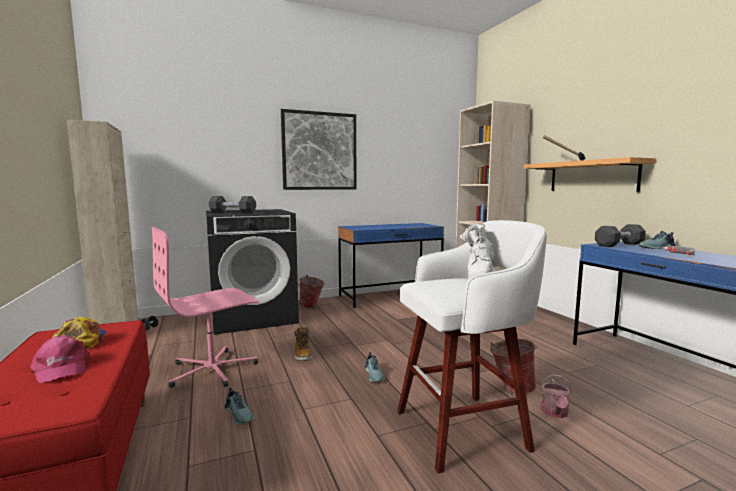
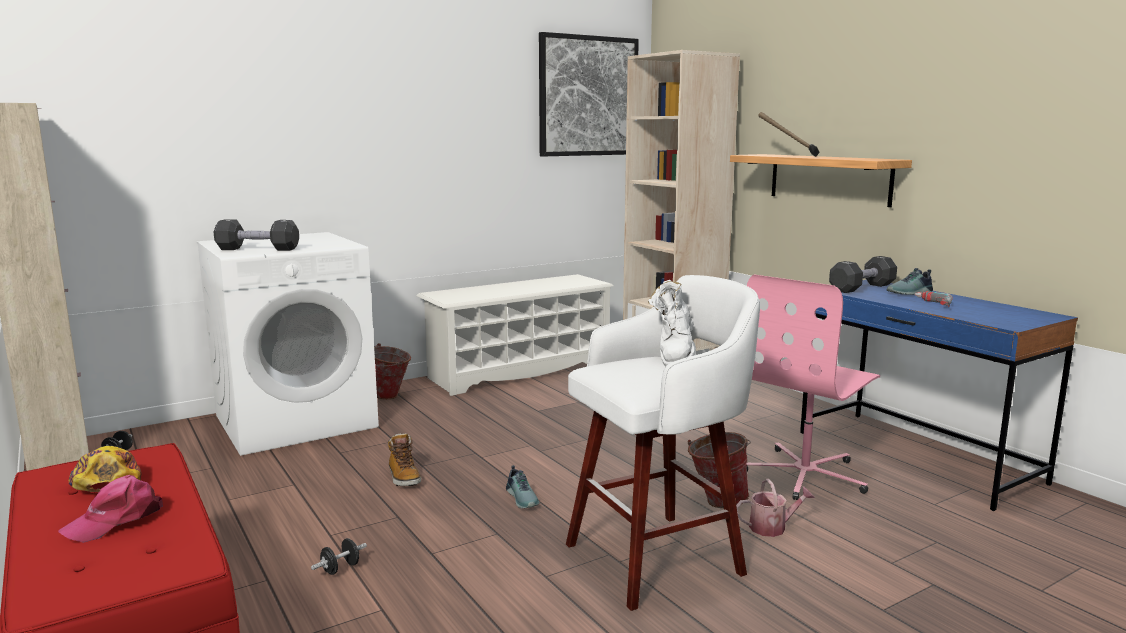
camera: 10 degrees left, 5 degrees up
(60, 368) = (116, 520): pink cap -> pink cap turned 90 degrees clockwise
(213, 370) = (268, 511): pink office chair -> pink office chair (806, 475)
(240, 414) = (340, 568): shoe -> black dumbbell
(254, 317) = (296, 421): black washing machine -> white washing machine
(319, 151) = (391, 128): picture -> picture (588, 96)
(390, 296) = (519, 371): blue desk -> white shoe rack
(554, 413) = (772, 527): watering can -> watering can turned 105 degrees counterclockwise

